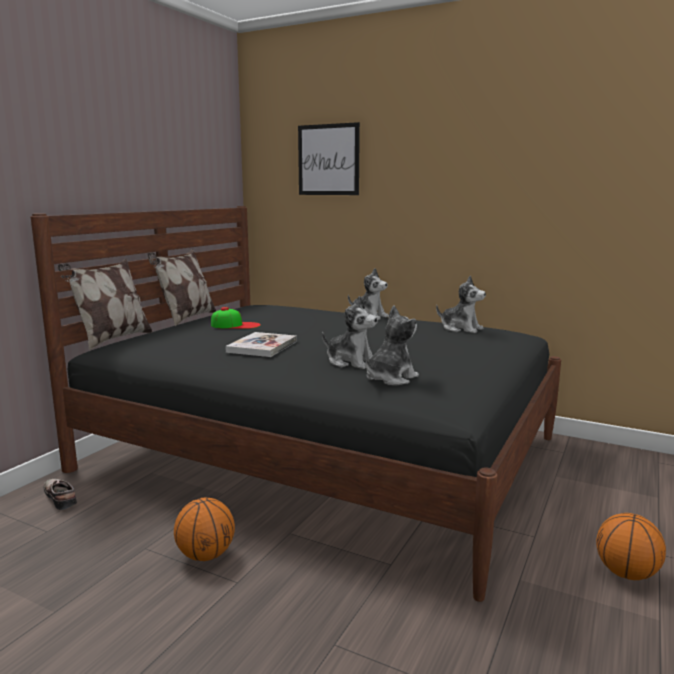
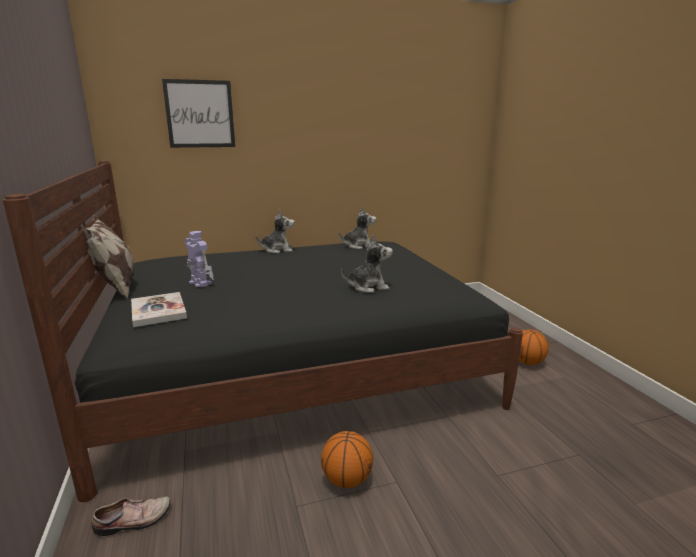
camera: 45 degrees left, 5 degrees up
(62, 497) = (133, 521): shoe -> shoe turned 150 degrees clockwise
(112, 339) = (94, 332): pillow -> none
(235, 325) = (200, 283): cap -> toy robot
(262, 346) = (279, 294): book -> book (158, 311)
(390, 378) = (416, 291): plush toy -> none

